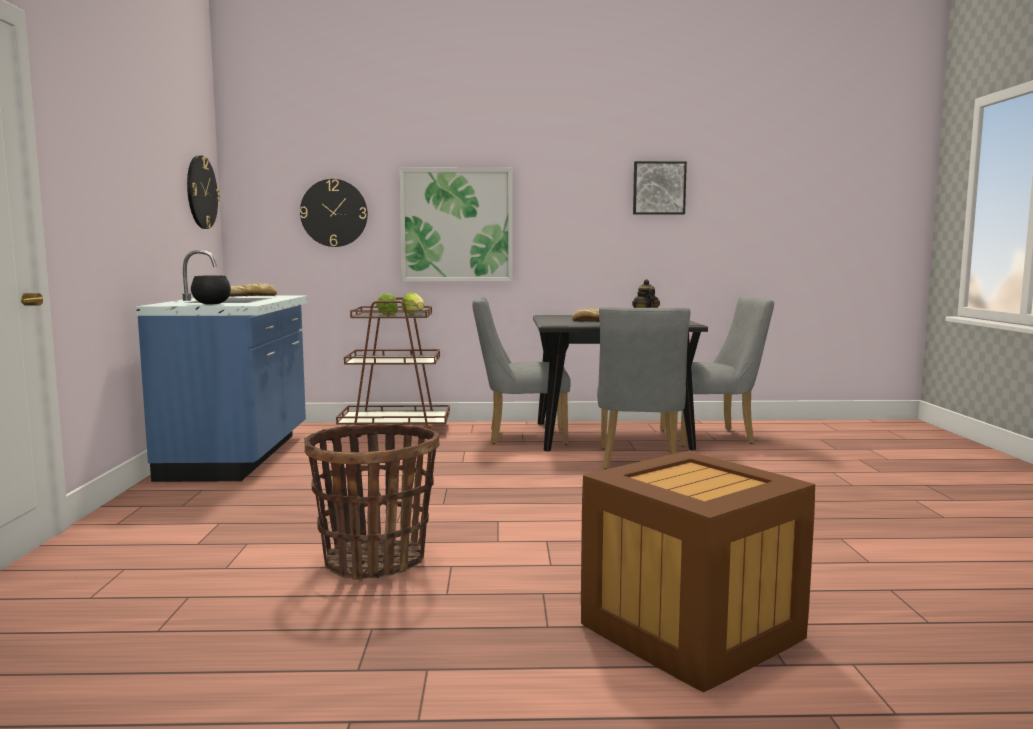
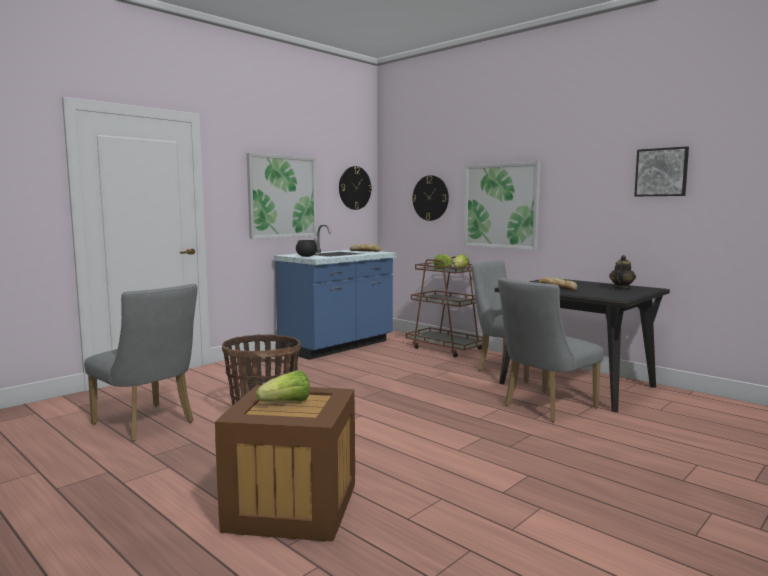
camera: 45 degrees right, 0 degrees up
(132, 198) = (282, 196): none -> picture
(687, 481) = (287, 403): none -> lettuce
(713, 437) = (665, 407): grey chair -> grey chair (148, 424)

